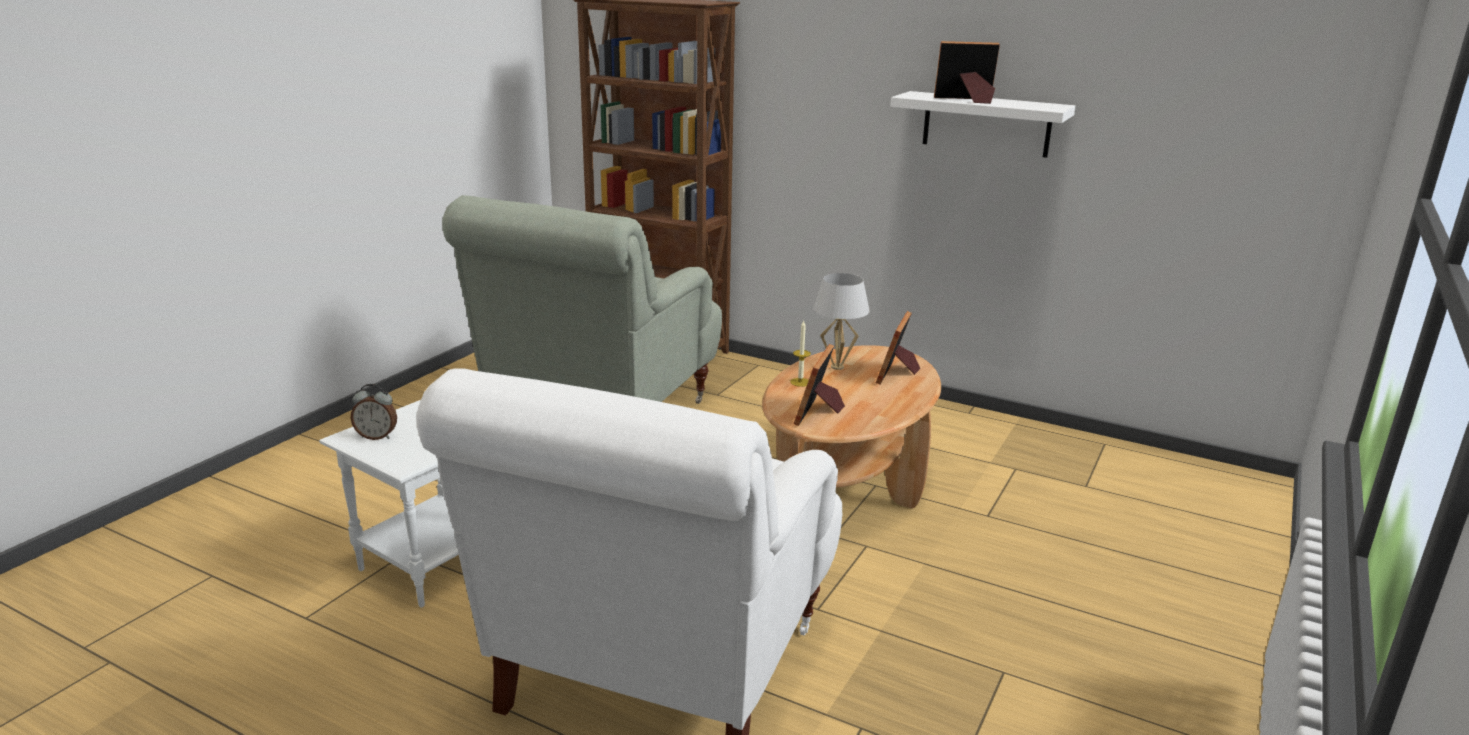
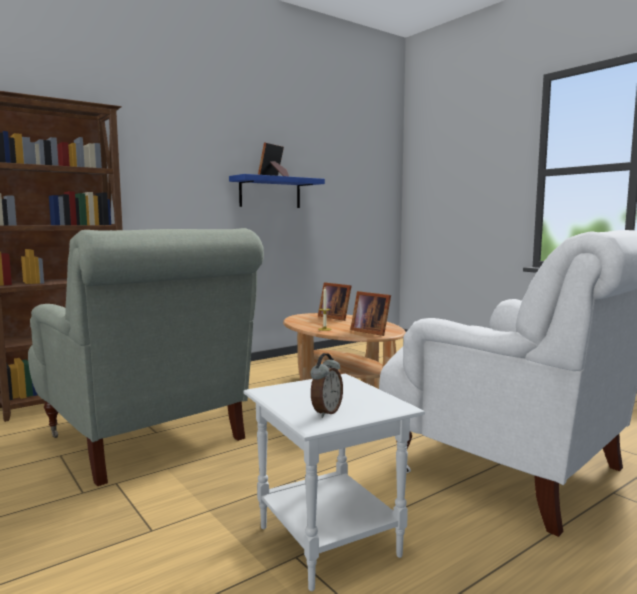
camera: 65 degrees left, 15 degrees down
(837, 367) = (312, 322): white table lamp -> none
(986, 124) = (270, 192): white shelf -> blue shelf

